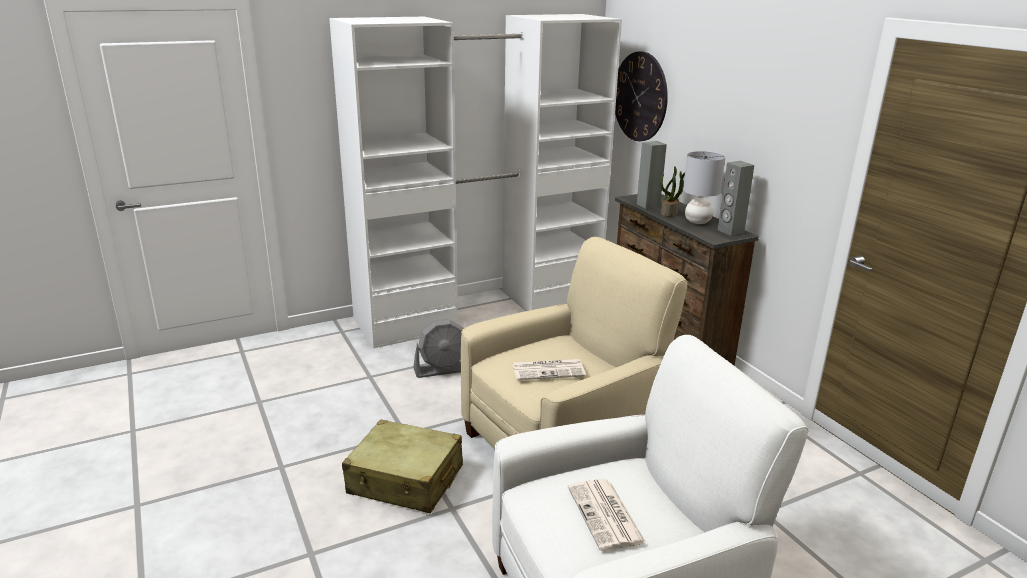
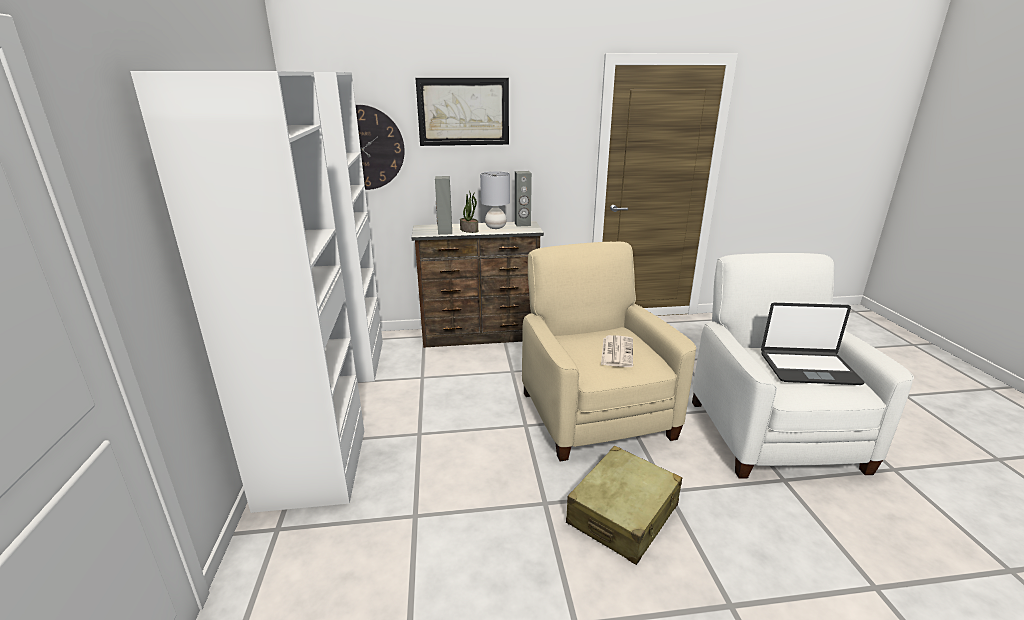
camera: 70 degrees left, 0 degrees up
(443, 369) = (438, 456): grey fan -> none
(606, 515) = (808, 368): newspaper -> laptop
(718, 75) = (463, 112): none -> picture

